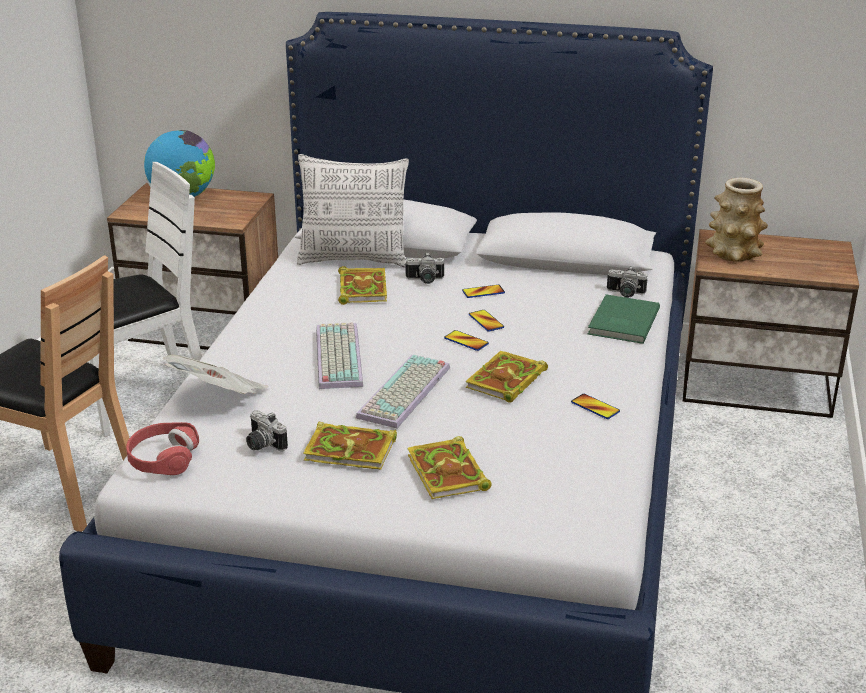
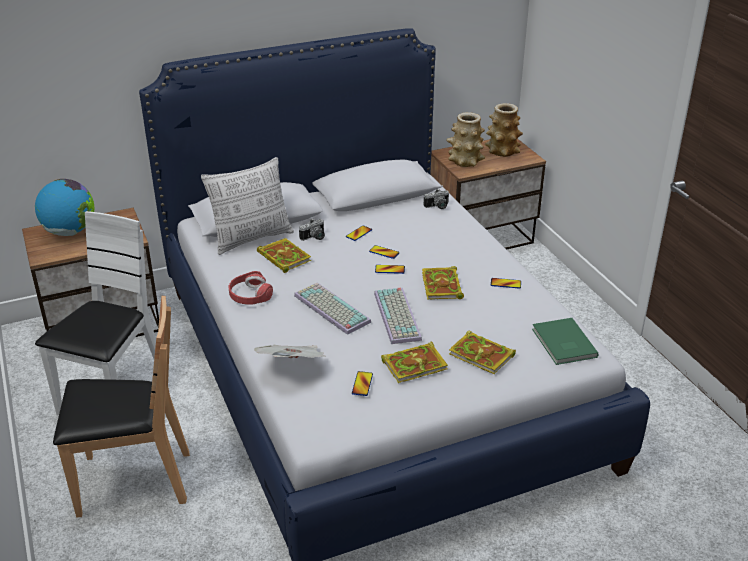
camera: 35 degrees left, 5 degrees up
(163, 458) = (313, 419): red headphones -> red headphones (250, 295)
(262, 444) = (362, 384): camera -> phone
(621, 322) = (456, 226): green book -> green book (563, 344)
(806, 256) = (502, 151): none -> vase

